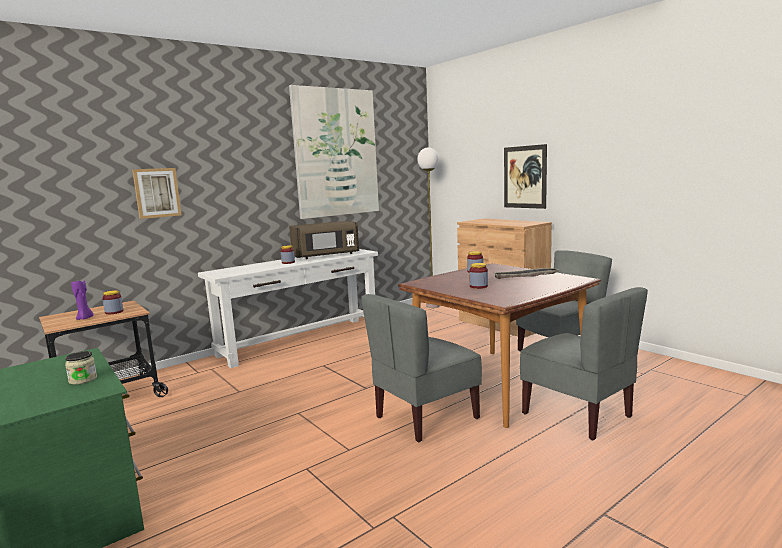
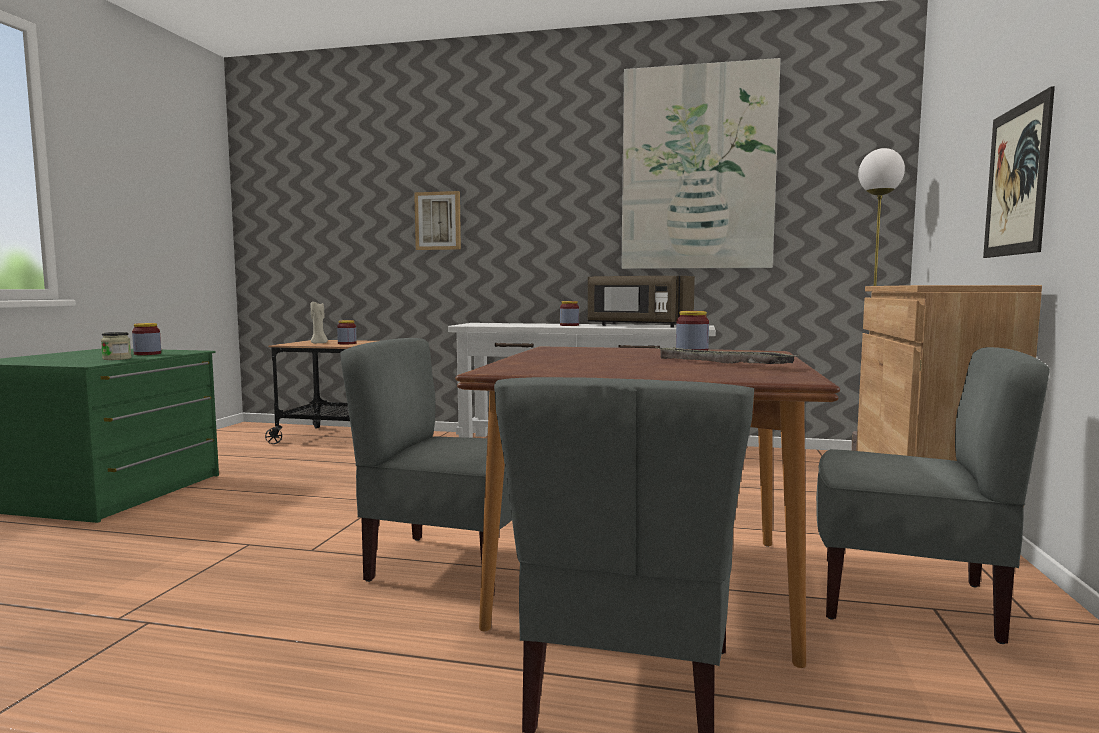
camera: 50 degrees right, 5 degrees down
(85, 318) = (319, 343): purple candle -> beige candle
(478, 286) = (586, 359): jar -> jar (147, 354)

